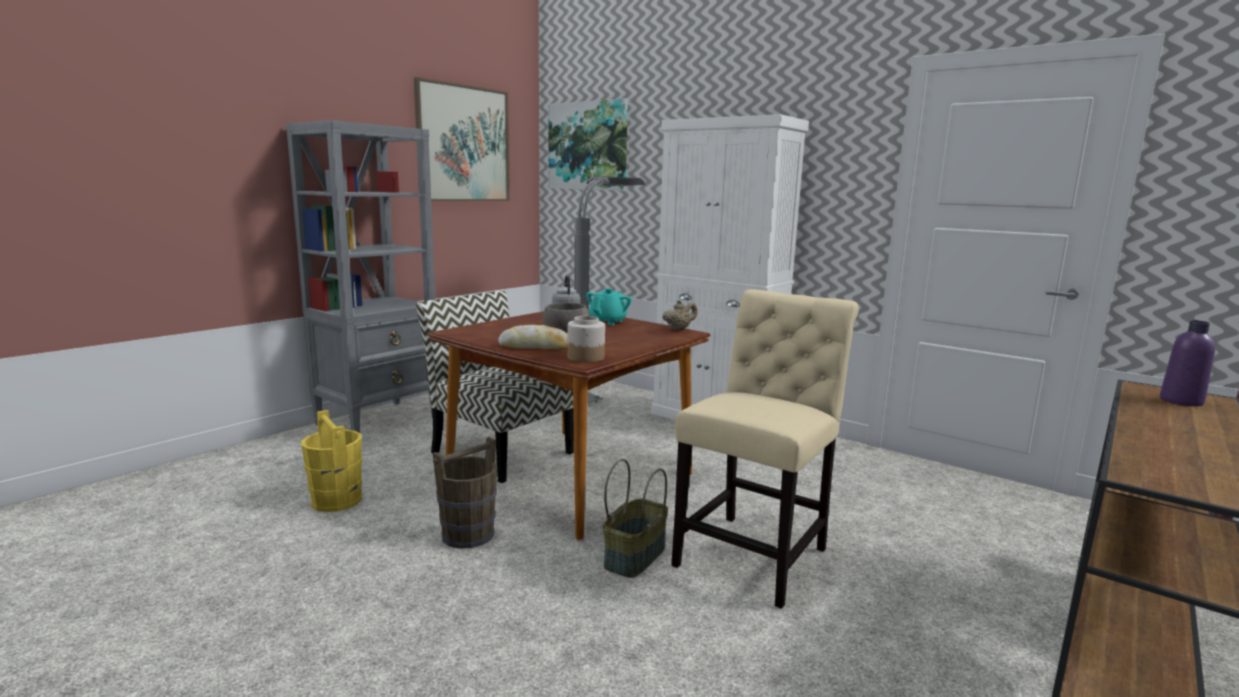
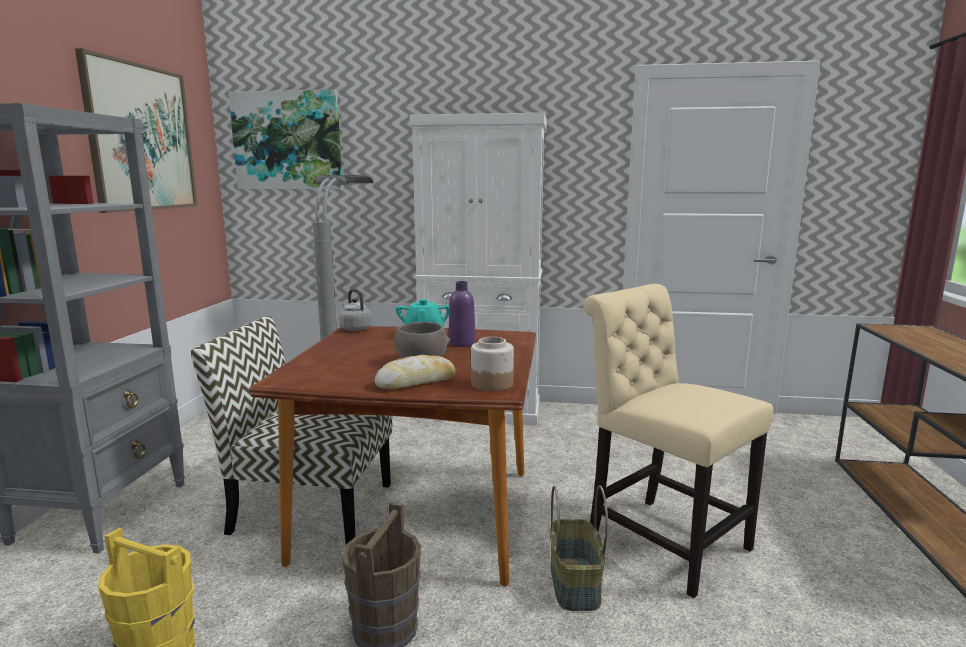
camera: 30 degrees left, 0 degrees up
(679, 329) = (503, 332): beige teapot -> none
(755, 554) = (661, 539): beige chair -> beige chair turned 45 degrees counterclockwise
(1181, 401) = (918, 334): purple bottle -> purple bottle (462, 343)

